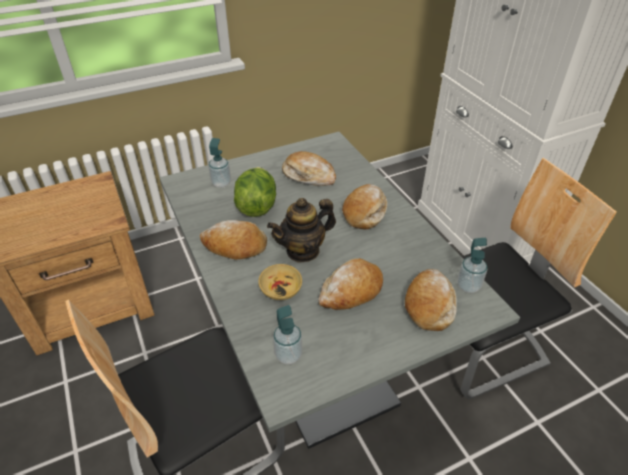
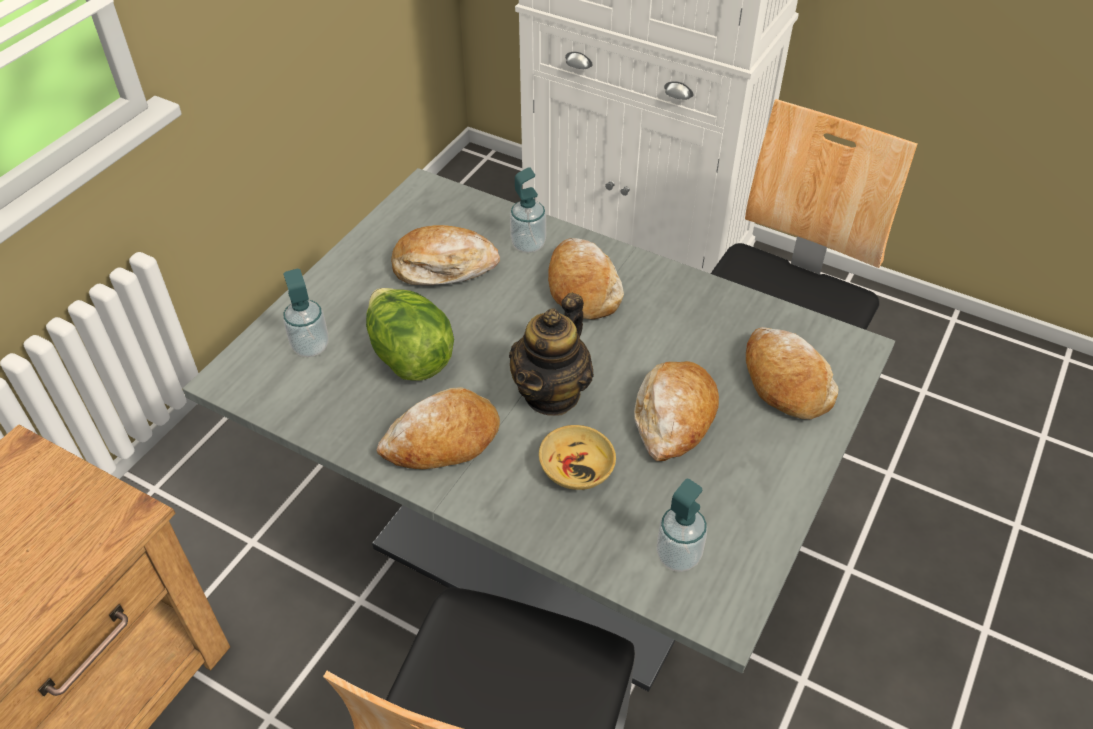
camera: 35 degrees left, 5 degrees up
(468, 286) = (807, 330): soap dispenser -> soap dispenser (528, 244)

